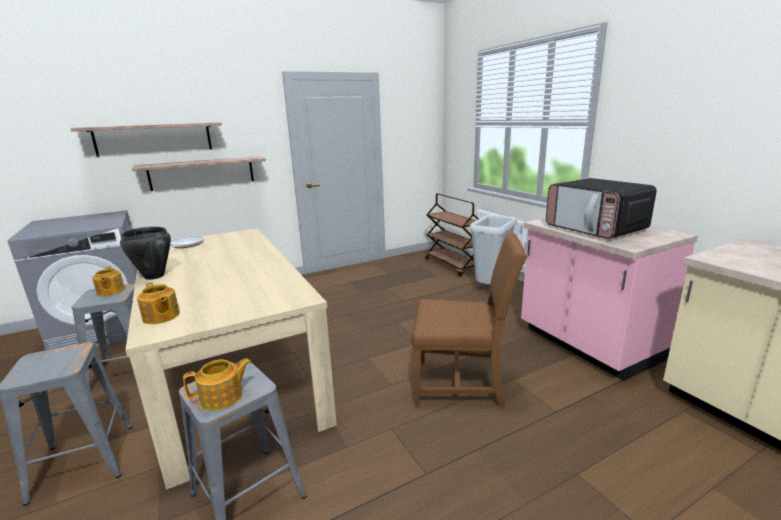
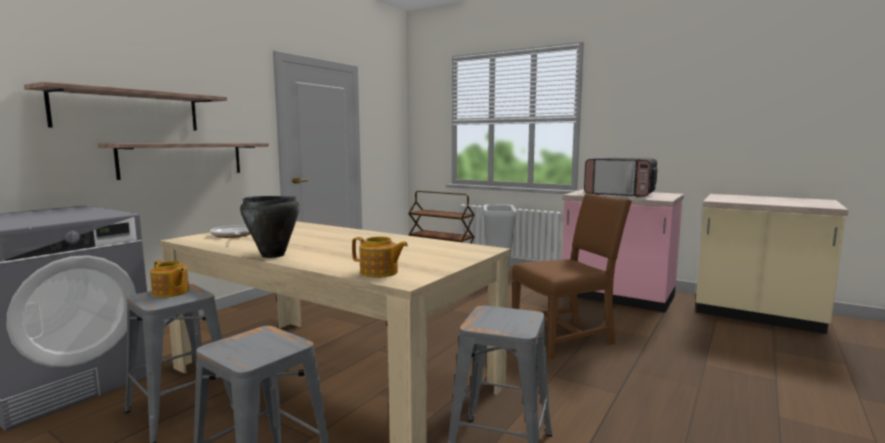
camera: 30 degrees left, 10 degrees down
(223, 397) = (514, 324): teapot -> none

